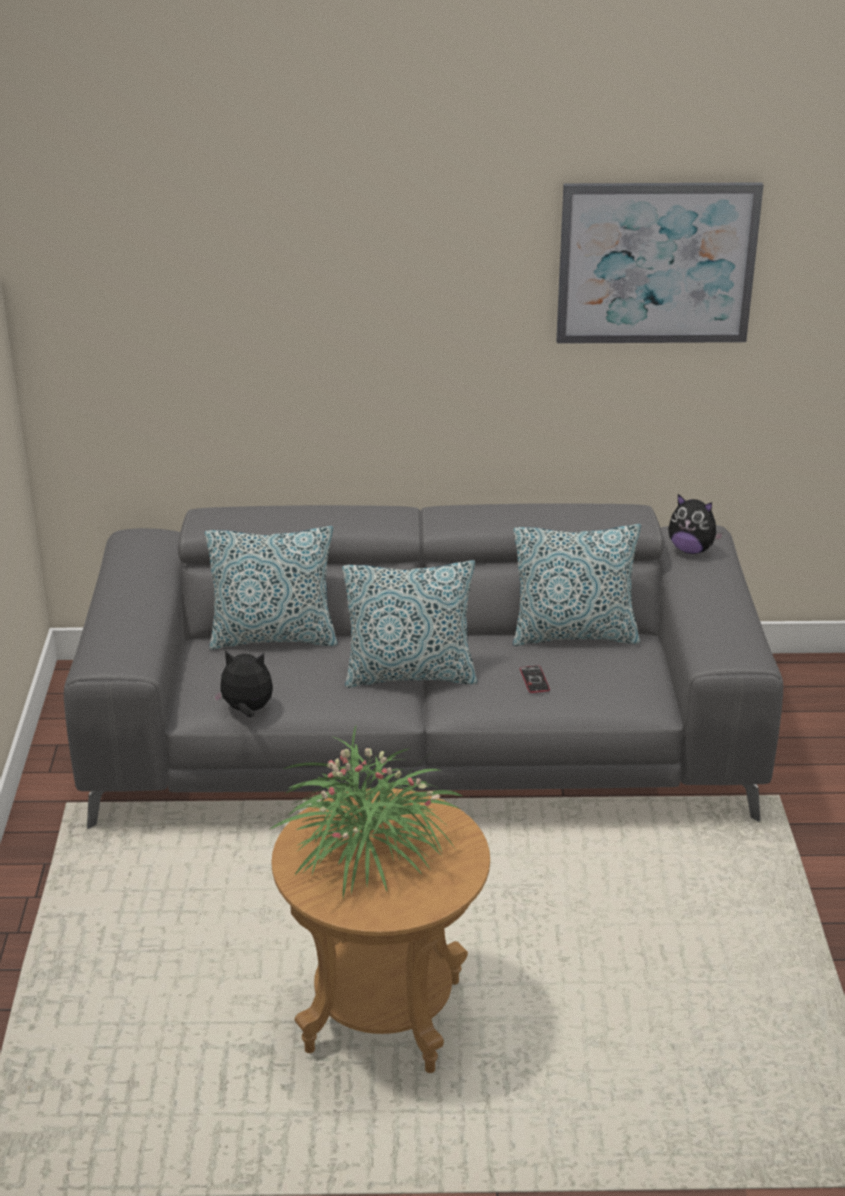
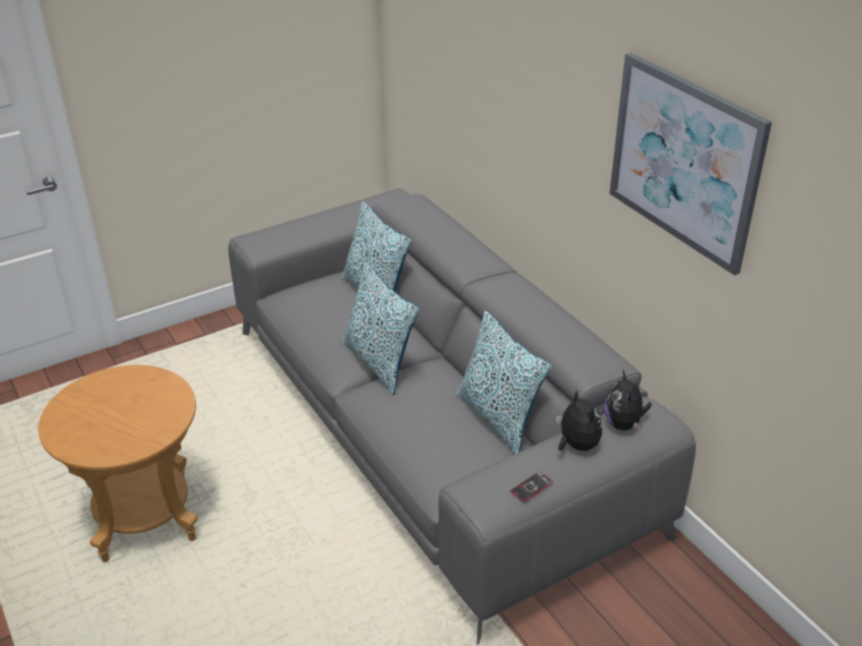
camera: 60 degrees right, 5 degrees up
(247, 710) = (289, 316): plush toy -> plush toy (576, 445)
(367, 848) = (121, 404): potted plant -> none
(534, 680) = (417, 419): phone -> phone (531, 487)

